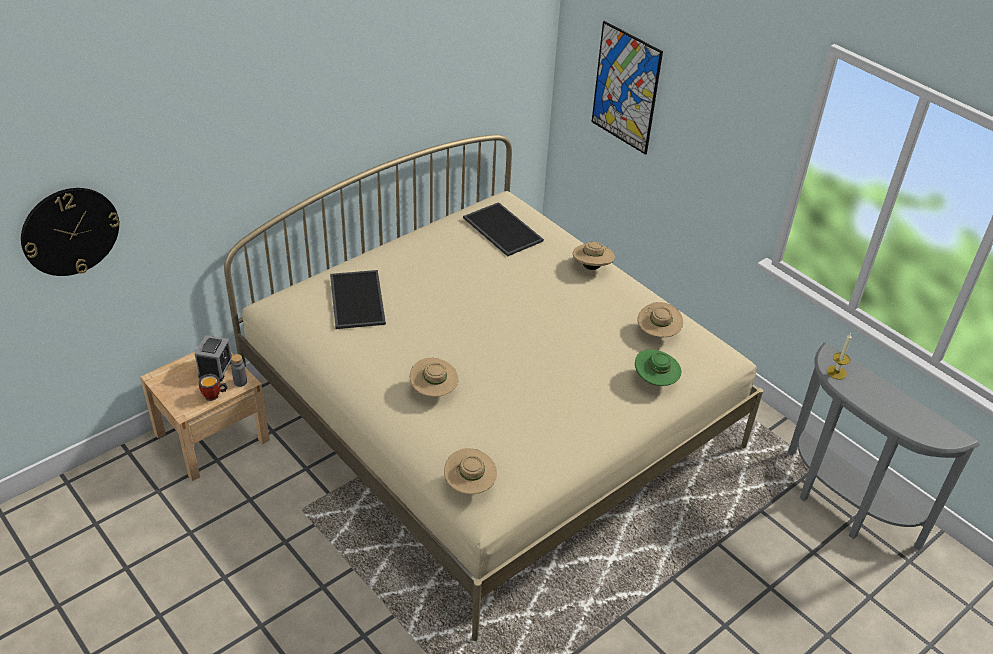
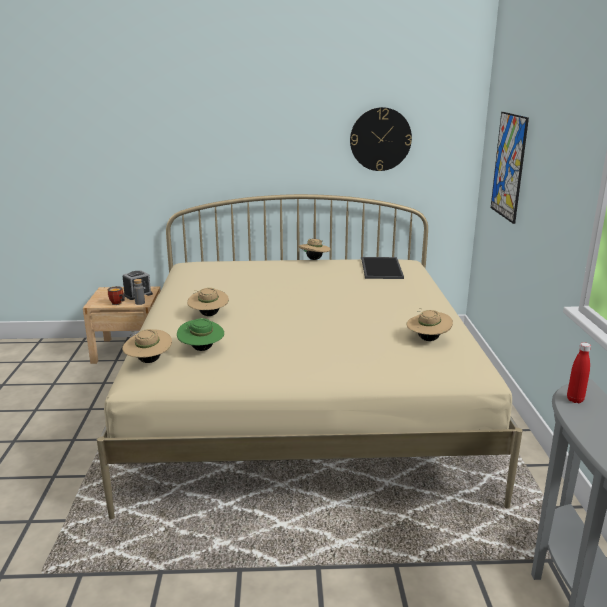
camera: 40 degrees right, 20 degrees down
(70, 231) = (64, 157): wall clock -> wall clock (380, 139)
(355, 299) = (234, 270): tray -> none
(592, 267) = (424, 298): beige hat -> beige hat (314, 259)
(655, 380) = (384, 361): green hat -> green hat (201, 349)
(836, 372) = (575, 400): candle -> red bottle

